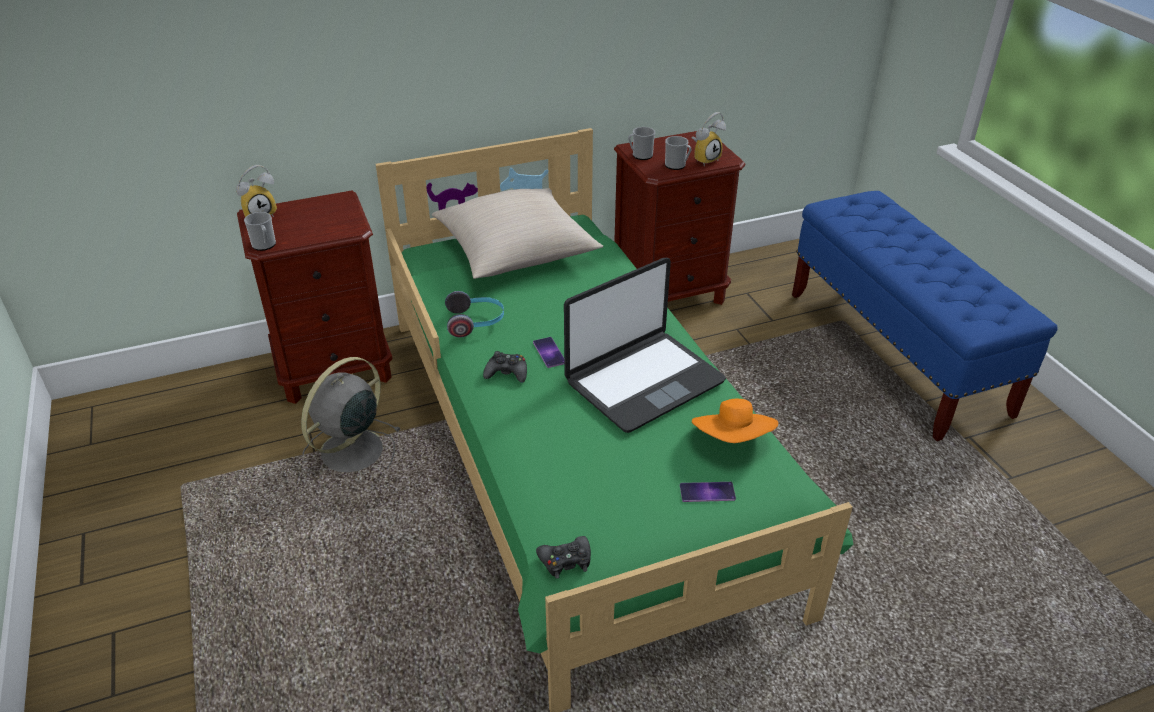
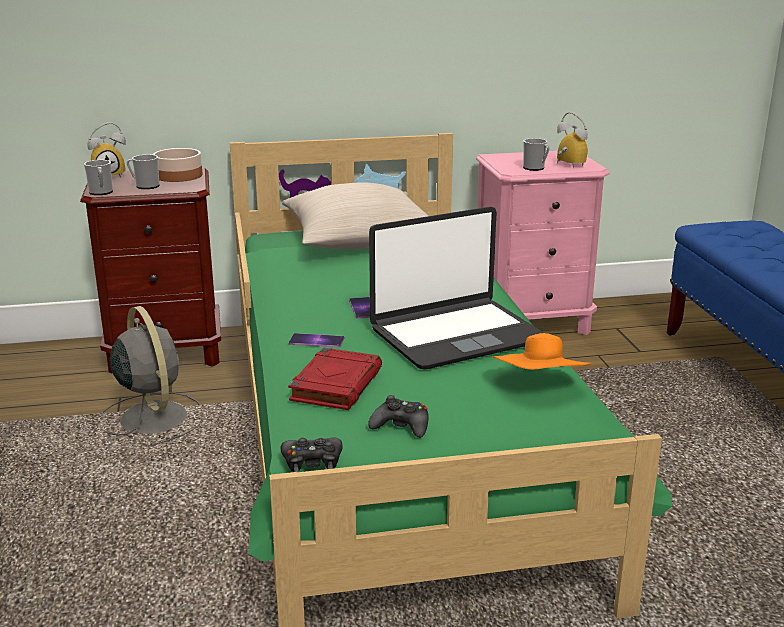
camera: 10 degrees right, 15 degrees down
(331, 208) = (178, 175): none -> bowl
(350, 454) = (152, 417): grey fan -> grey fan turned 105 degrees clockwise
(475, 323) = (296, 283): headphones -> none
(507, 373) = (312, 319): black game controller -> black game controller (401, 426)
(556, 461) = (336, 384): none -> red book
(640, 156) = (500, 161): mug -> mug (145, 186)
(670, 294) = (532, 323): brown nightstand -> pink nightstand
(705, 159) = (566, 166): alarm clock -> alarm clock turned 105 degrees counterclockwise
(707, 492) = (496, 423): phone -> phone (316, 341)

